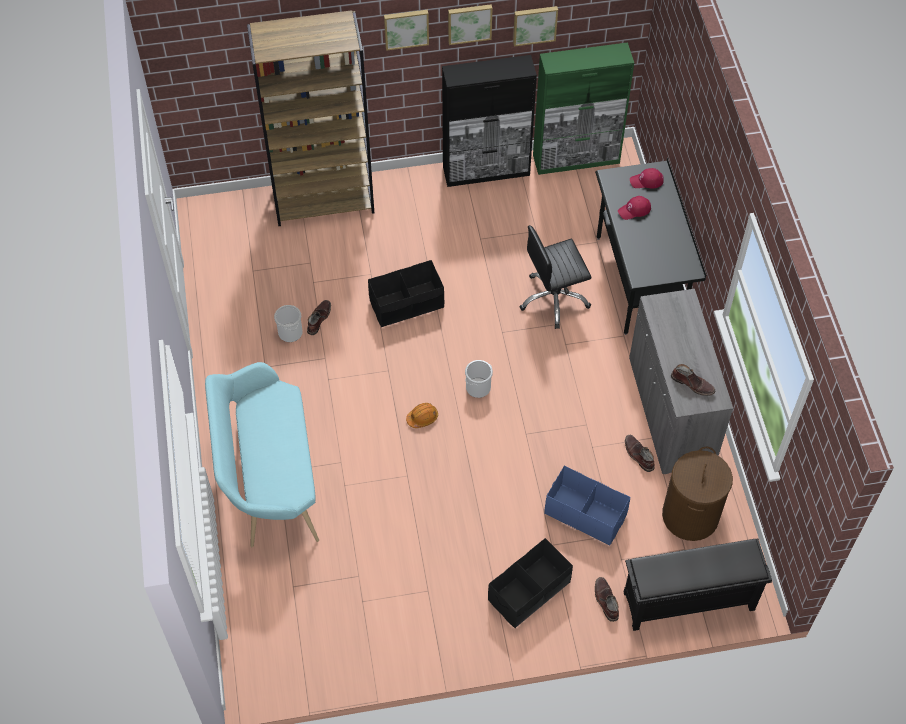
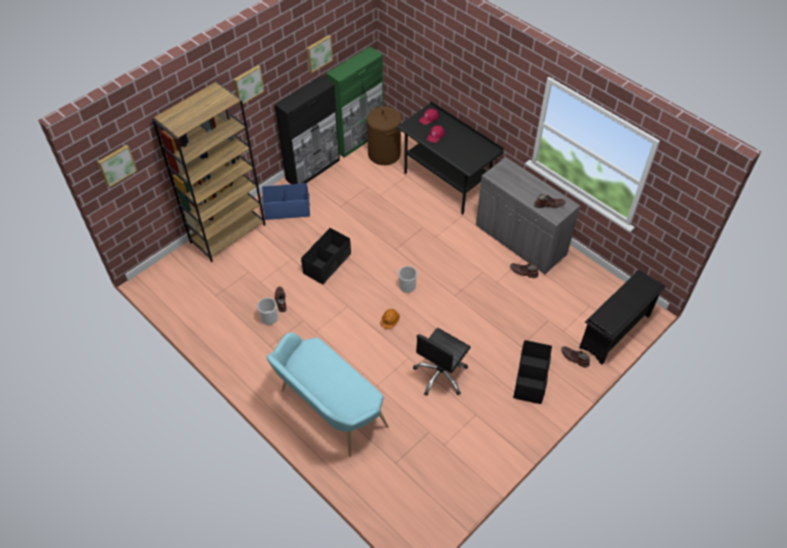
camera: 35 degrees left, 5 degrees down
(469, 23) = (283, 66): picture -> picture (116, 165)
(554, 299) = (409, 217): black office chair -> black office chair (441, 375)
(585, 514) = (523, 319): blue storage box -> blue storage box (287, 209)
(690, 516) = (577, 287): brown laundry basket -> brown laundry basket (384, 154)

